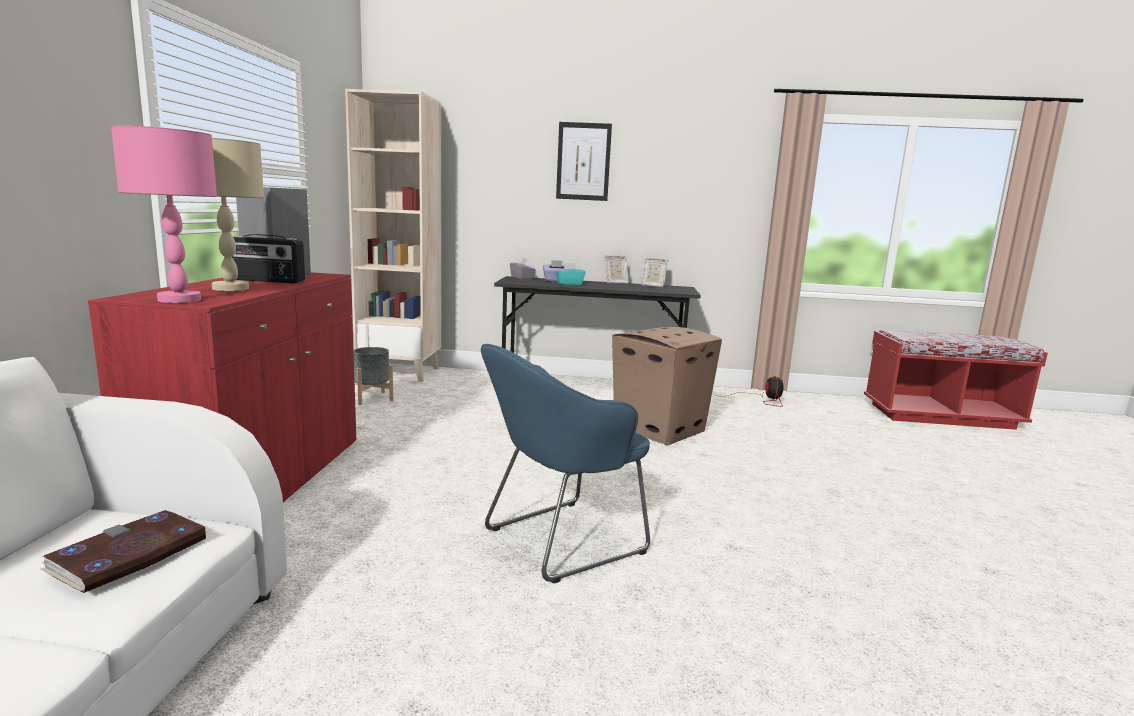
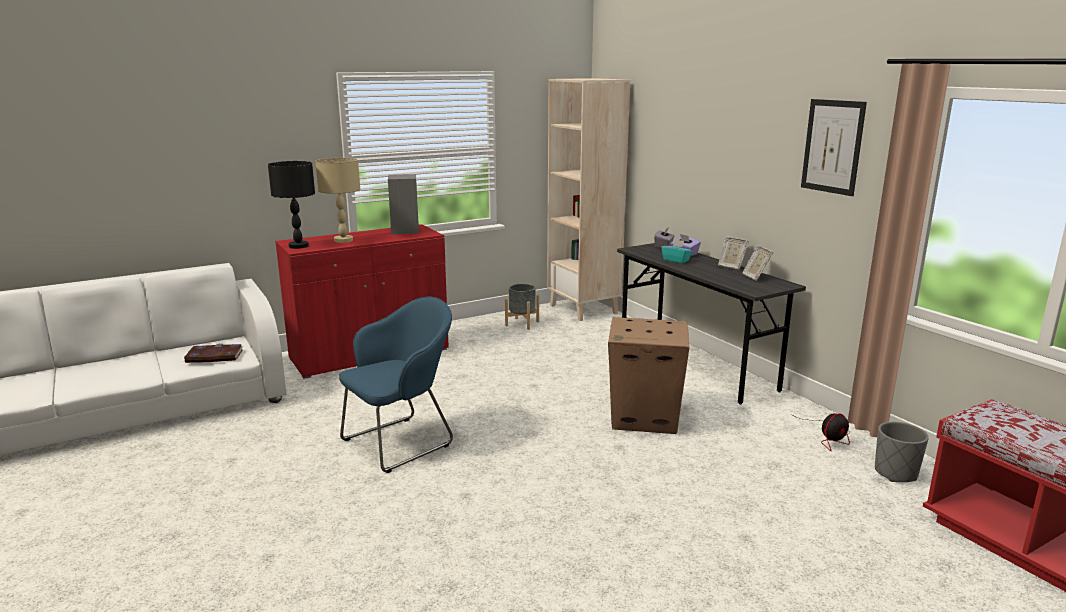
camera: 55 degrees right, 5 degrees up
(180, 300) = (298, 246): pink table lamp -> black table lamp
(267, 281) = (381, 235): radio -> none
(557, 541) = (402, 441): blue armchair -> blue armchair turned 120 degrees clockwise
(583, 161) = (722, 137): picture -> picture (832, 146)
(825, 406) = (895, 473): none -> grey planter

